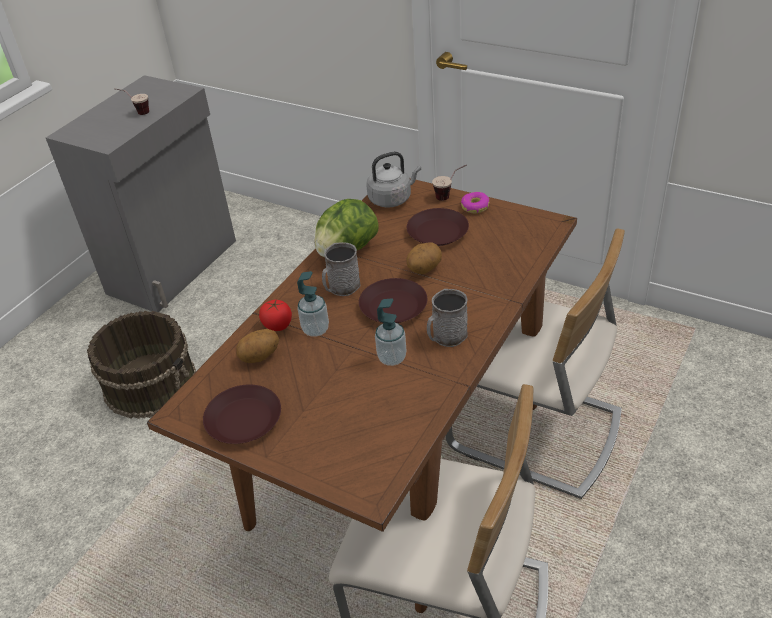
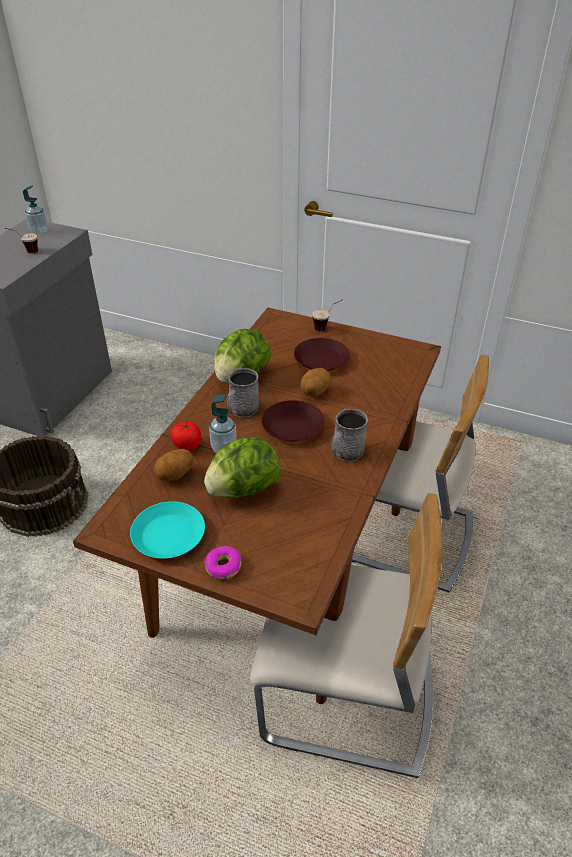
camera: 10 degrees left, 0 degrees up
(243, 419) = (168, 534): brown plate -> turquoise plate
(329, 374) = (243, 489): none -> lettuce
(392, 199) = (275, 330): grey kettle -> none
(392, 358) = (299, 473): soap dispenser -> soap dispenser (39, 231)
(475, 207) = (350, 337): donut -> donut (223, 566)

